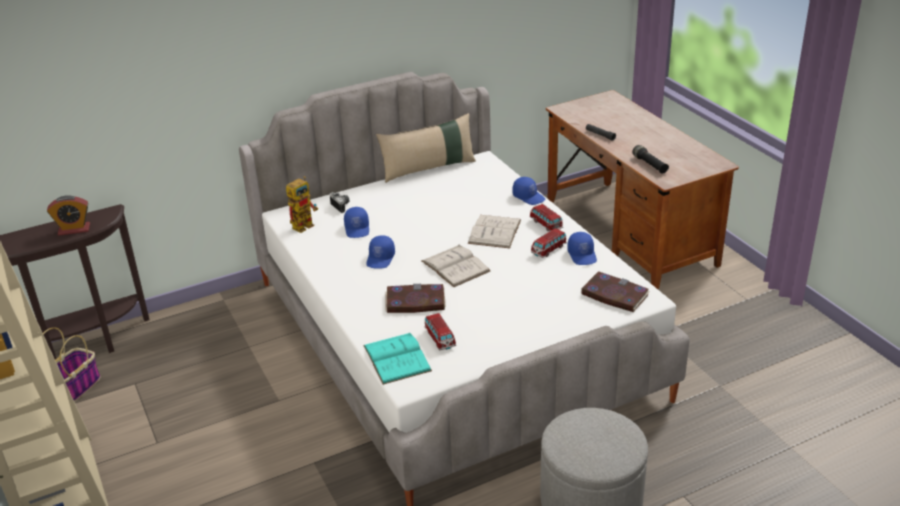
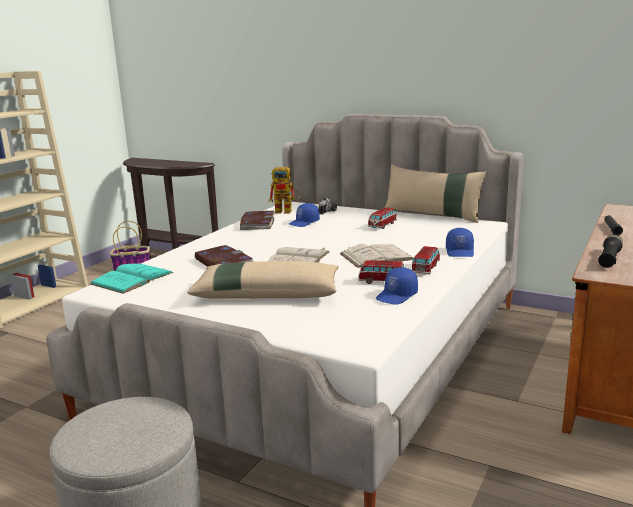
camera: 55 degrees right, 15 degrees down
(74, 229) = (171, 164): alarm clock -> none
(381, 259) = (272, 238): blue cap -> none
(440, 338) = (175, 283): toy car -> toy car (382, 225)
(515, 303) = (267, 293): none -> beige pillow
(614, 295) = (344, 329): book -> book (257, 223)

